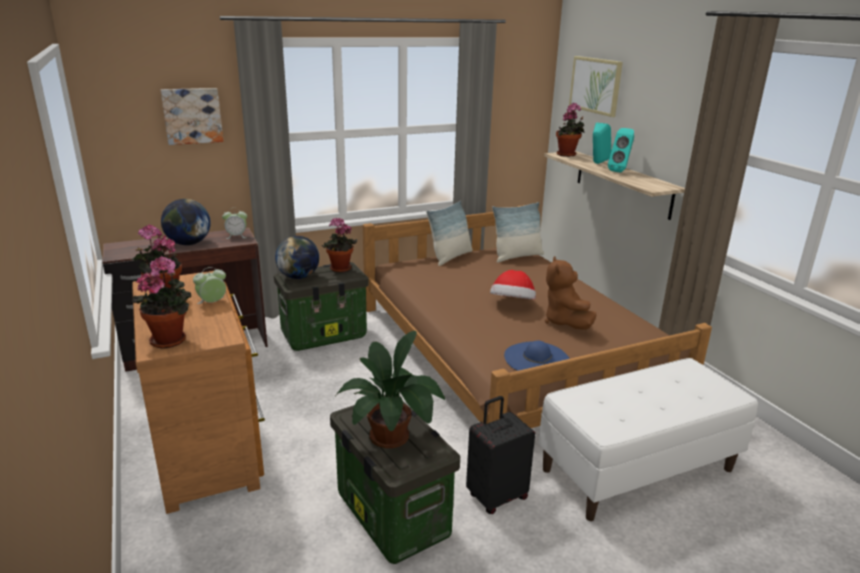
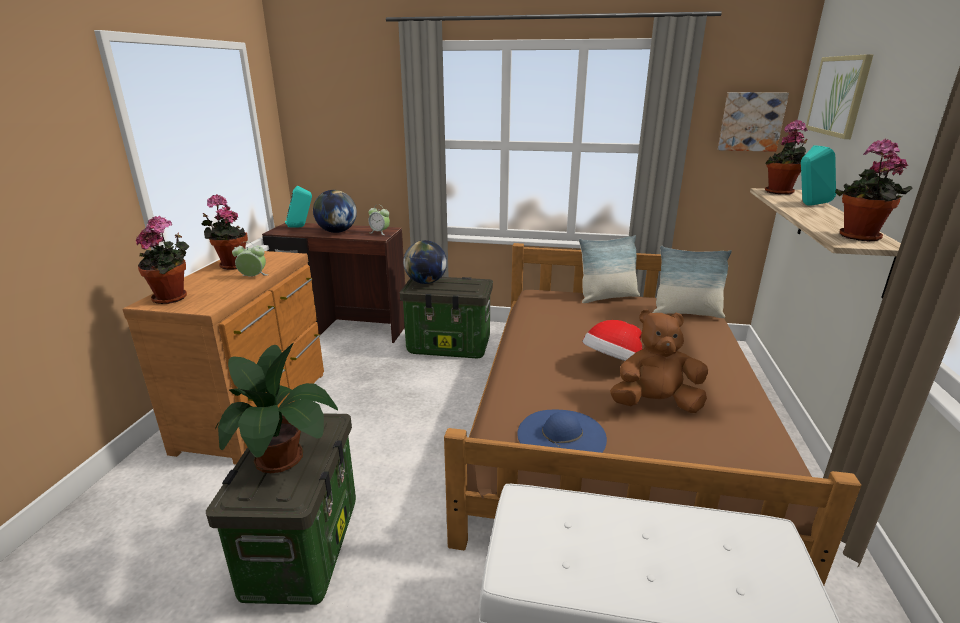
camera: 35 degrees right, 0 degrees up
(192, 115) = (367, 116): picture -> picture (751, 121)
(340, 269) = (469, 284): potted plant -> potted plant (858, 237)
(496, 496) = (419, 584): black suitcase -> none
(565, 322) = (655, 404): brown plush toy -> brown plush toy turned 60 degrees clockwise
(620, 171) = (829, 217): turquoise speaker -> turquoise speaker (301, 227)

